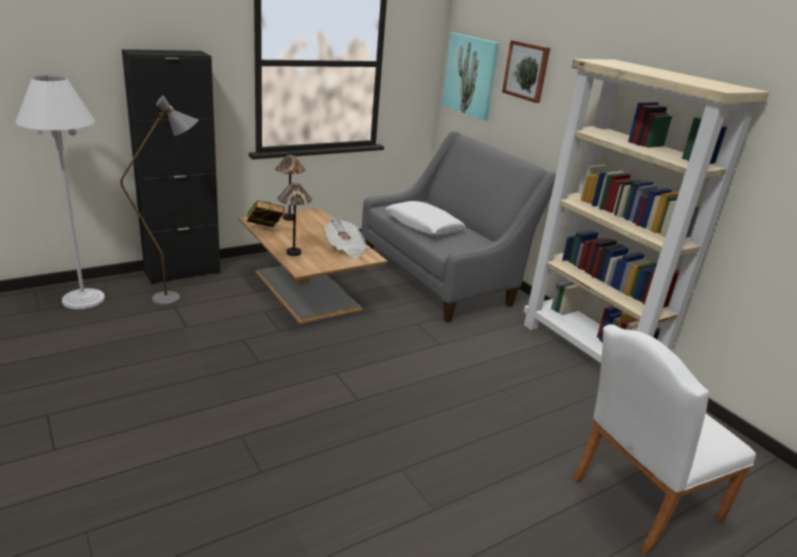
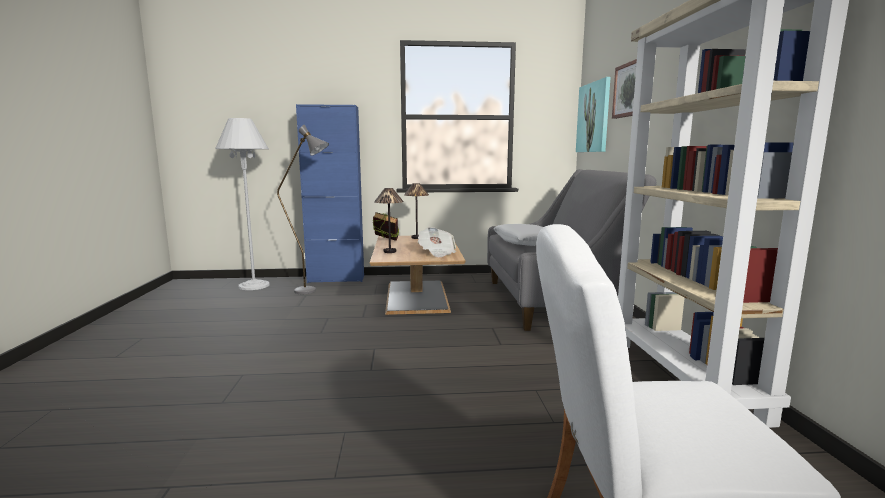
camera: 30 degrees right, 15 degrees down
(182, 272) = (336, 279): black cabinet -> blue cabinet

